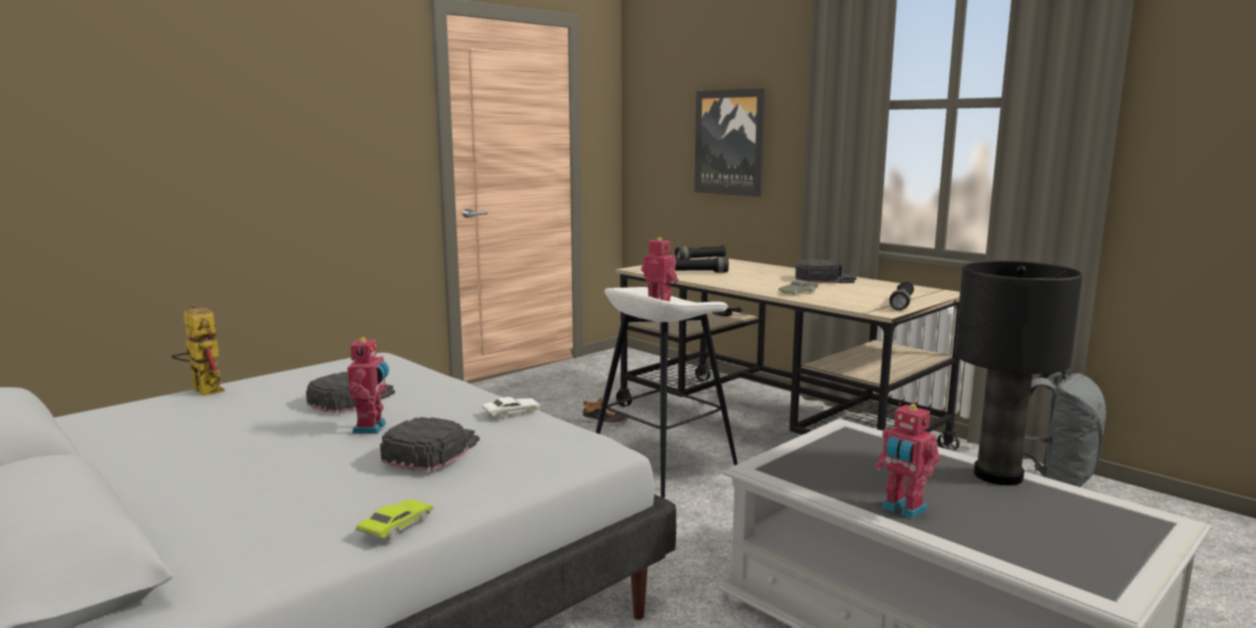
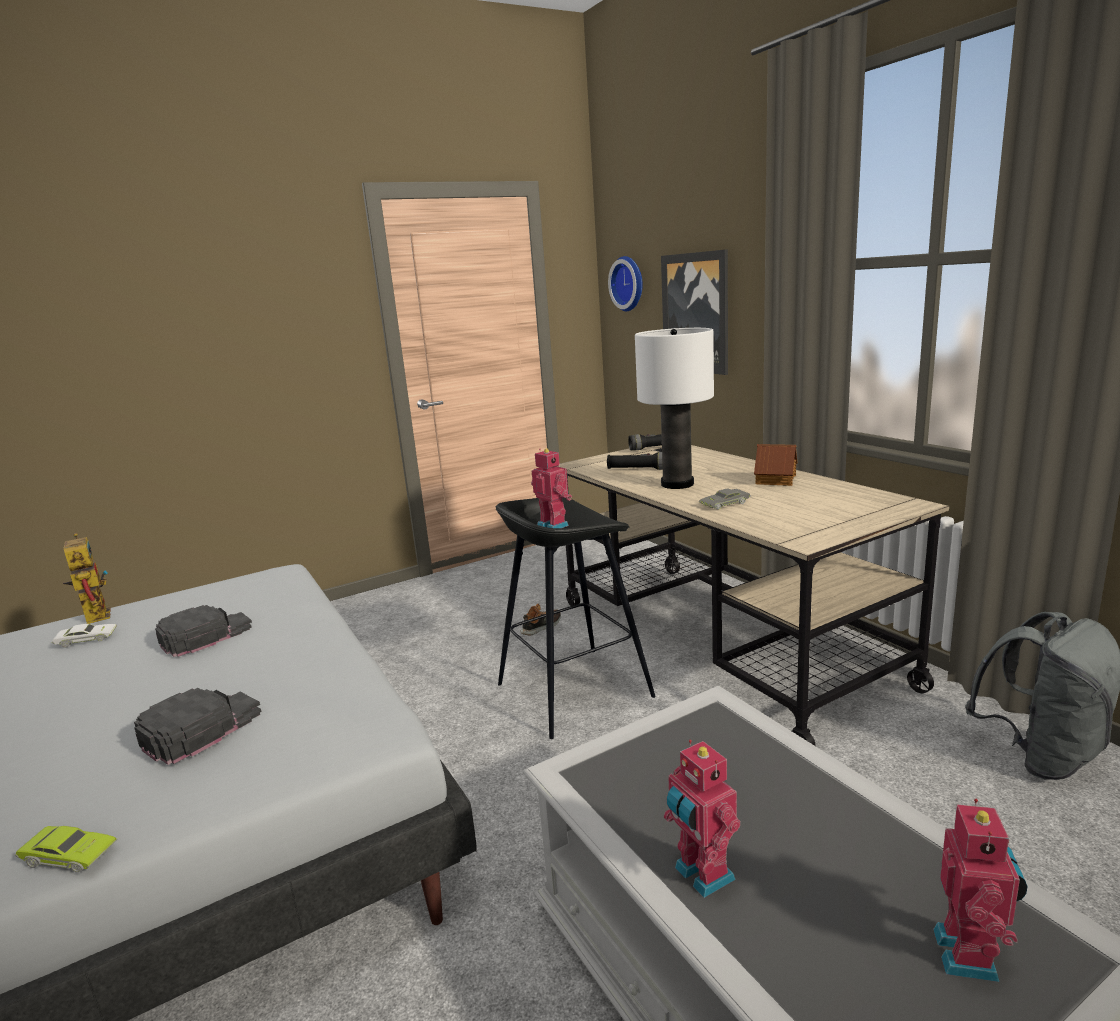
camera: 15 degrees right, 5 degrees up
(372, 428) = (182, 684): toy robot -> toy robot (970, 955)
(396, 526) = (69, 855): green toy car -> green toy car turned 60 degrees clockwise
(511, 413) = (333, 667): white toy car -> white toy car (86, 639)
(603, 422) = (542, 626): shoe -> shoe turned 75 degrees counterclockwise
(658, 115) = (629, 283): none -> wall clock
(662, 464) = (573, 690): white stool -> black stool
(744, 281) = (676, 484): none -> white table lamp
(824, 279) = (775, 479): black cap -> toy house
(901, 304) = (839, 527): black flashlight -> none
(997, 475) = (874, 817): black table lamp -> none

